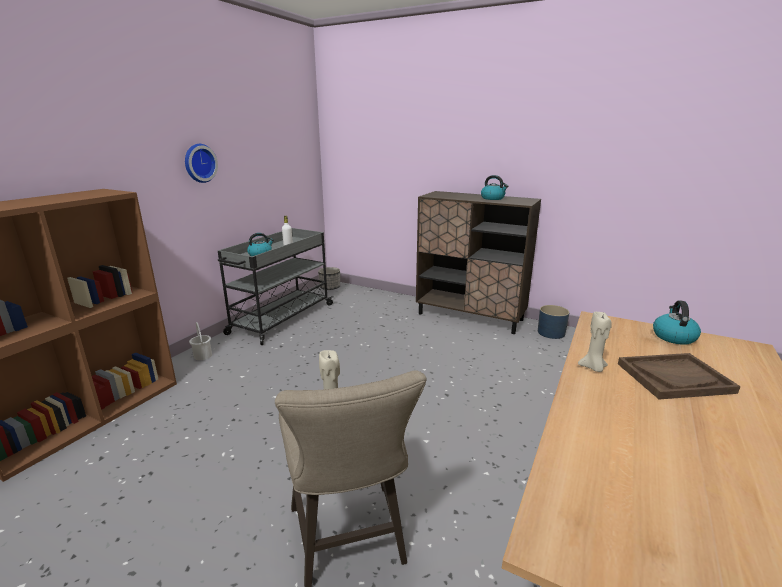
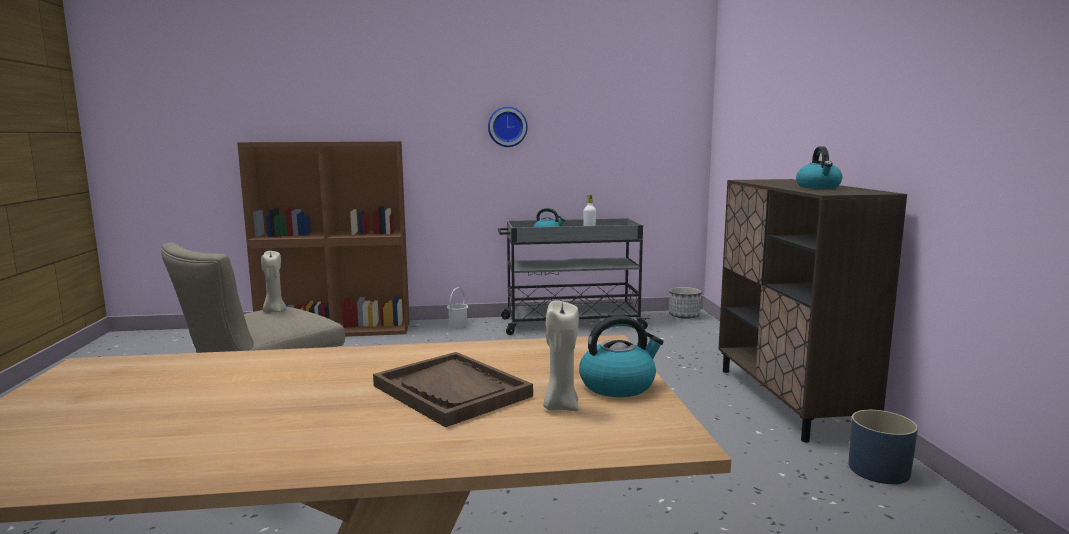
camera: 55 degrees right, 10 degrees down
(593, 367) = (428, 354): beige candle -> beige candle (560, 406)

